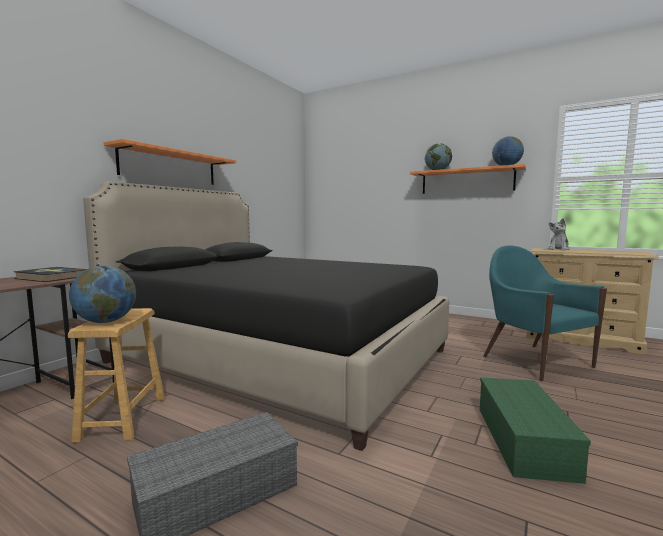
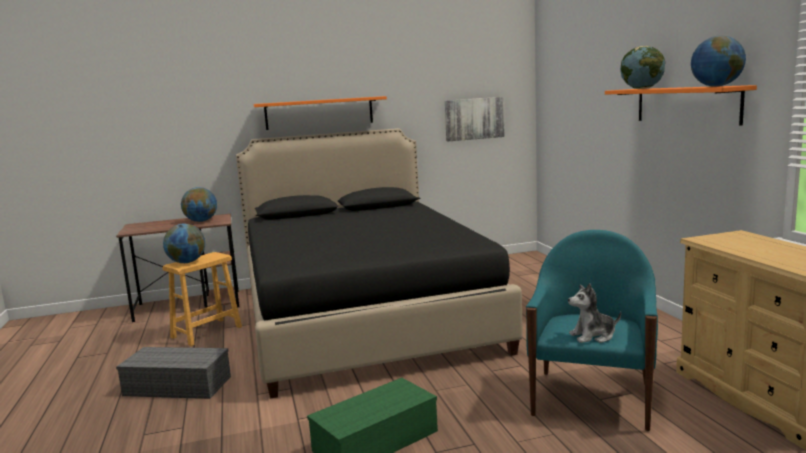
camera: 45 degrees right, 5 degrees up
(52, 277) = (201, 221): book -> globe
(276, 194) = (474, 118): none -> picture
(558, 249) = (752, 240): plush toy -> plush toy (593, 336)

